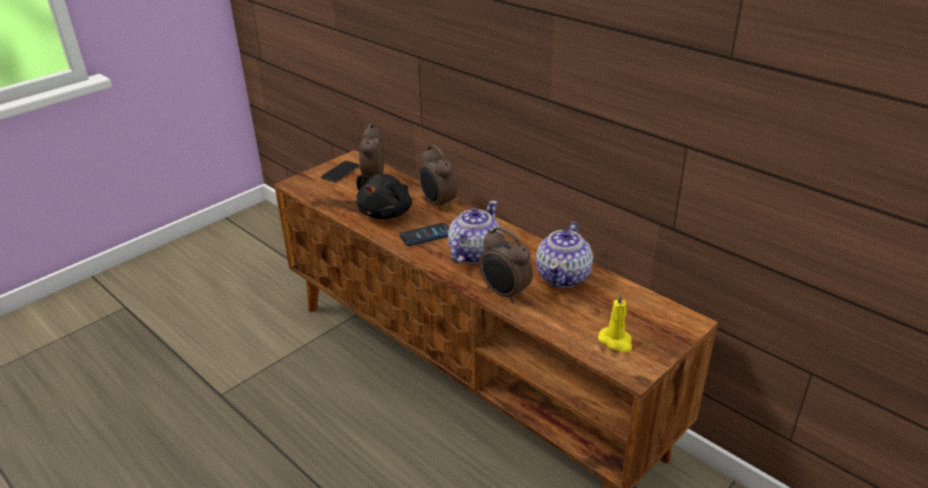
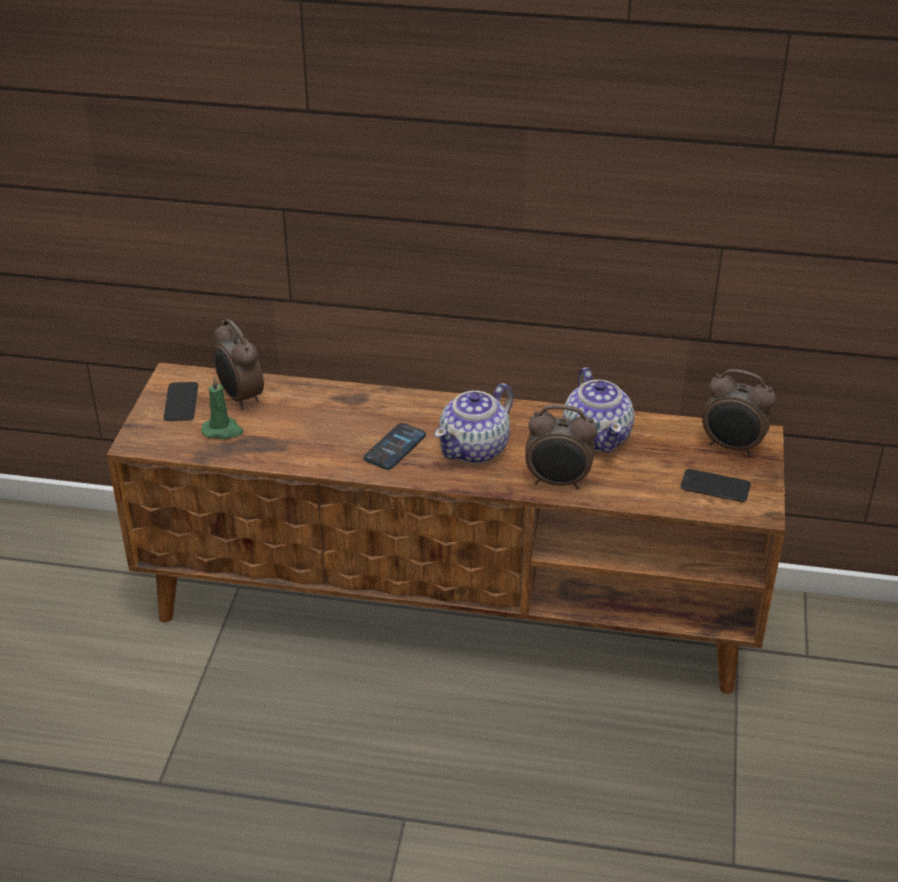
camera: 35 degrees left, 5 degrees up
(344, 193) = (223, 430): none -> green candle
(387, 213) = (313, 436): black plush toy -> none
(437, 204) = (362, 401): alarm clock -> alarm clock (732, 447)
(474, 254) = (475, 449): teapot -> teapot turned 135 degrees counterclockwise
(616, 341) = (715, 486): yellow candle -> phone

